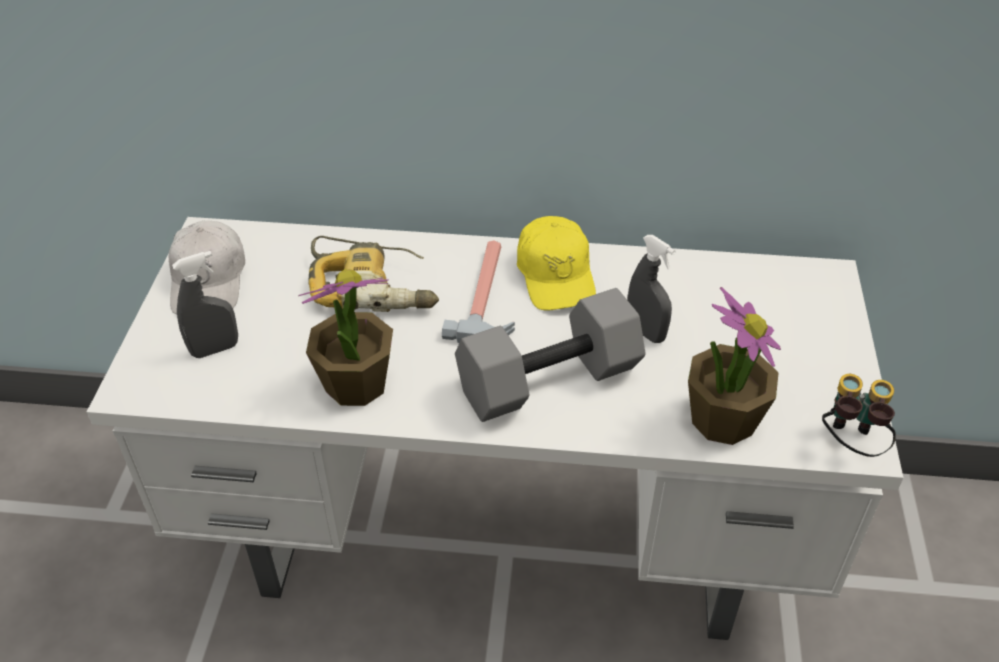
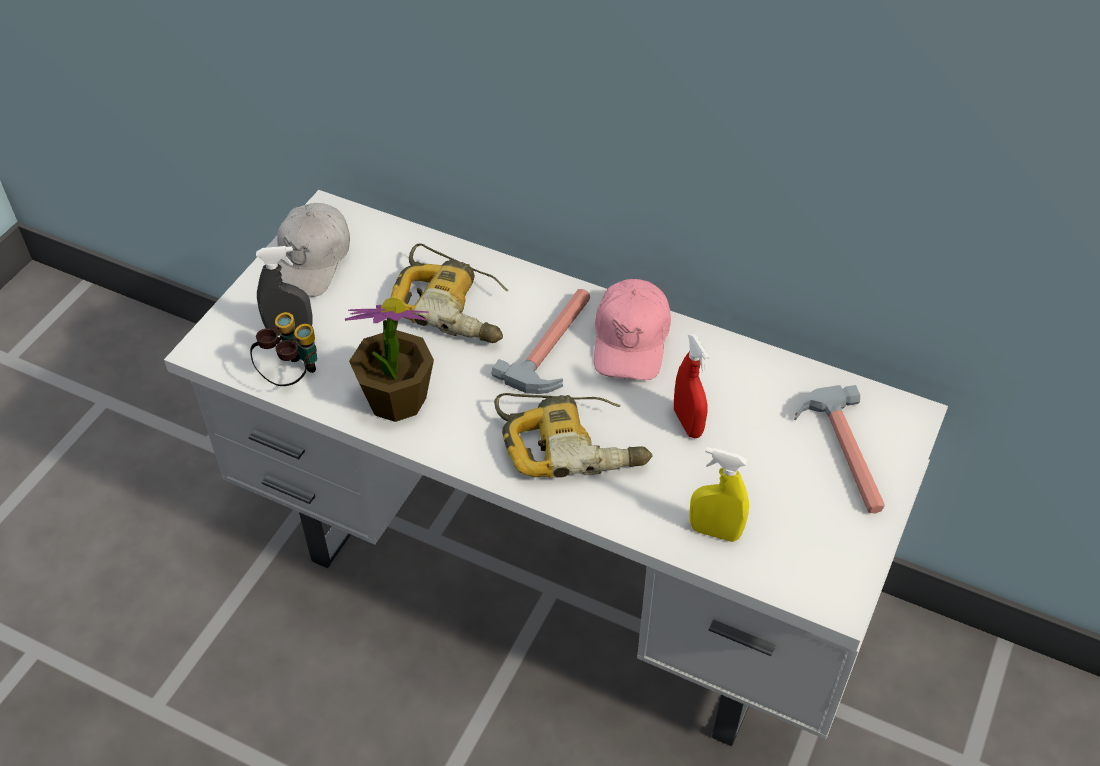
camera: 20 degrees right, 5 degrees up
(549, 378) = (572, 443): grey dumbbell -> power drill
(556, 275) = (631, 340): yellow cap -> pink cap
(645, 332) = (687, 423): grey spray bottle -> red spray bottle
(722, 419) = (714, 531): potted plant -> yellow spray bottle
(794, 321) = (843, 454): none -> hammer
(849, 444) = (825, 592): binoculars -> binoculars (291, 375)

